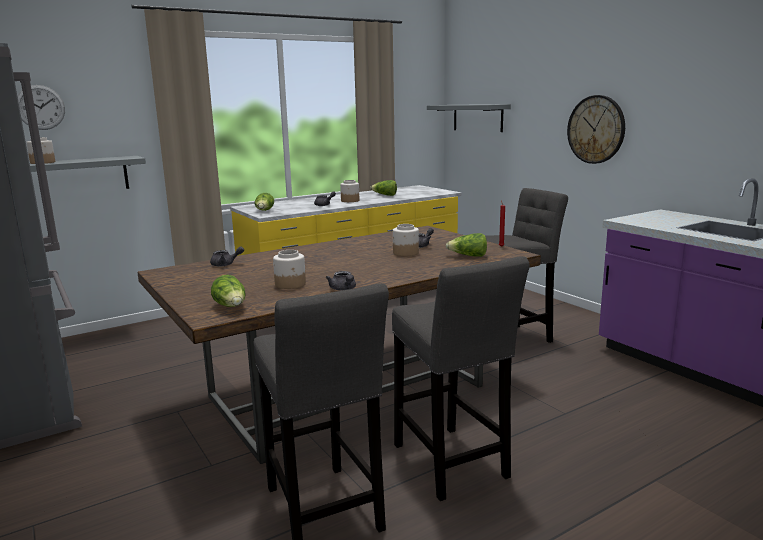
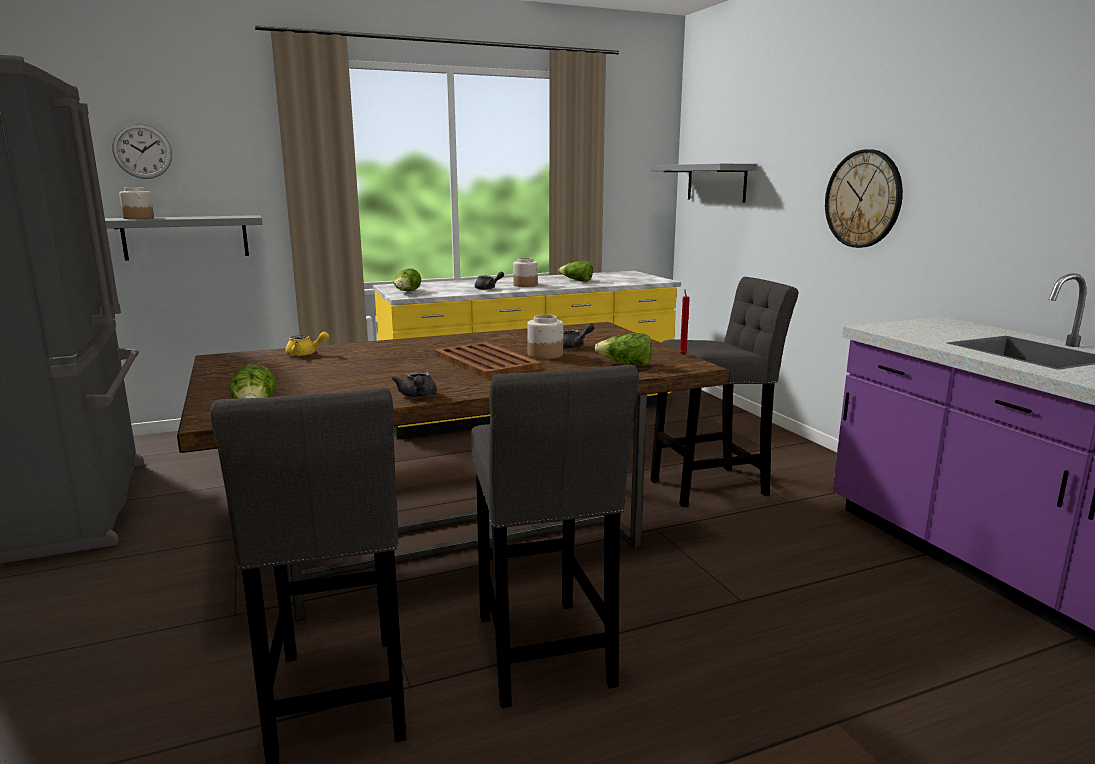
camera: 10 degrees right, 0 degrees up
(226, 264) = (305, 354): grey teapot -> yellow teapot
(290, 284) = (357, 385): jar -> none
(367, 260) = (485, 361): none -> brown tray

